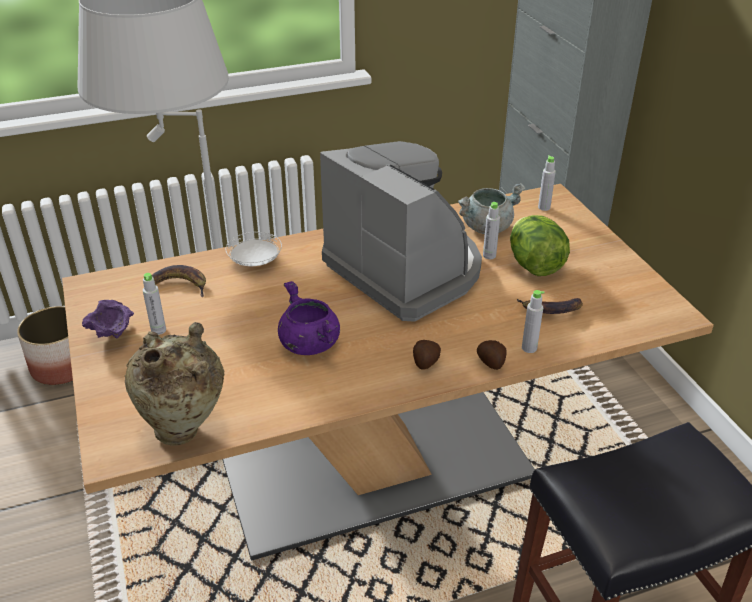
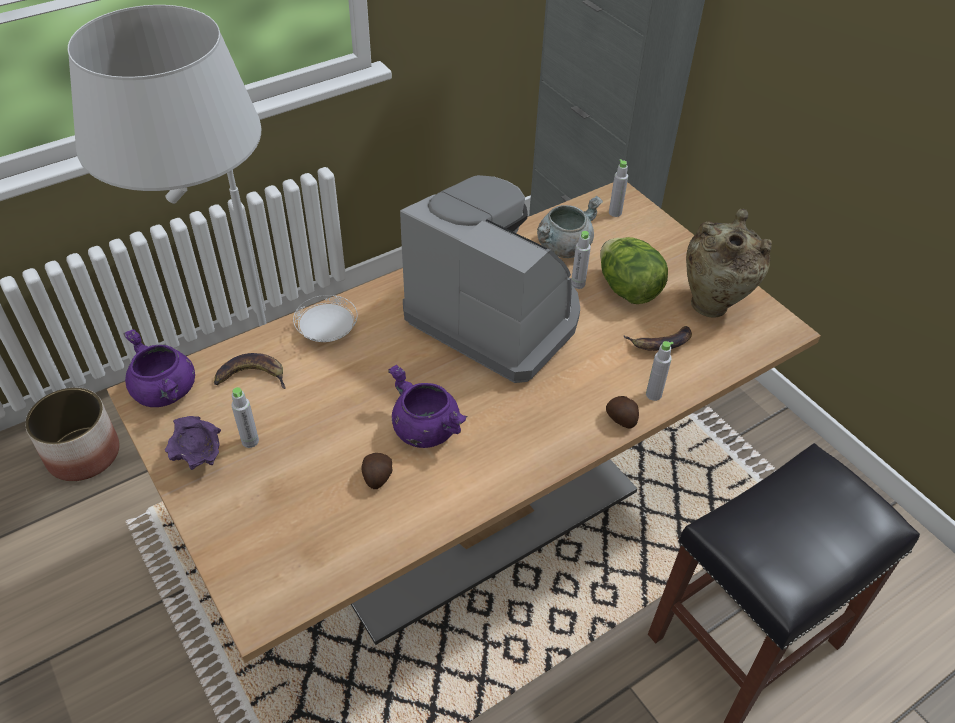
camera: 15 degrees left, 10 degrees up
(107, 286) = (166, 391): none -> purple cooking pot
(184, 430) = (329, 565): beige vase -> beige vase (713, 304)
(425, 363) = (555, 432): potato -> potato (377, 478)

